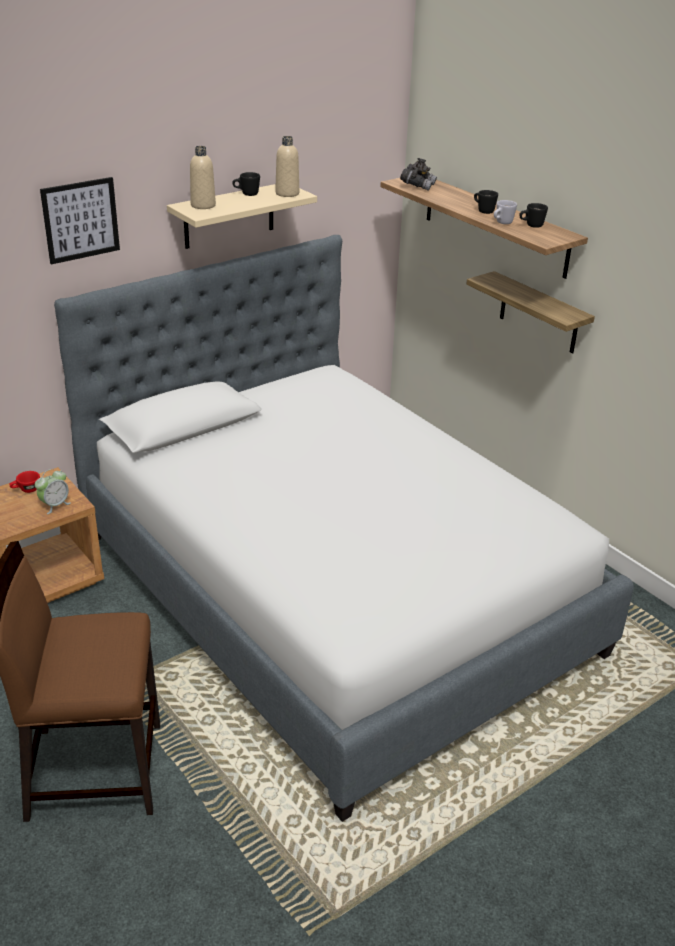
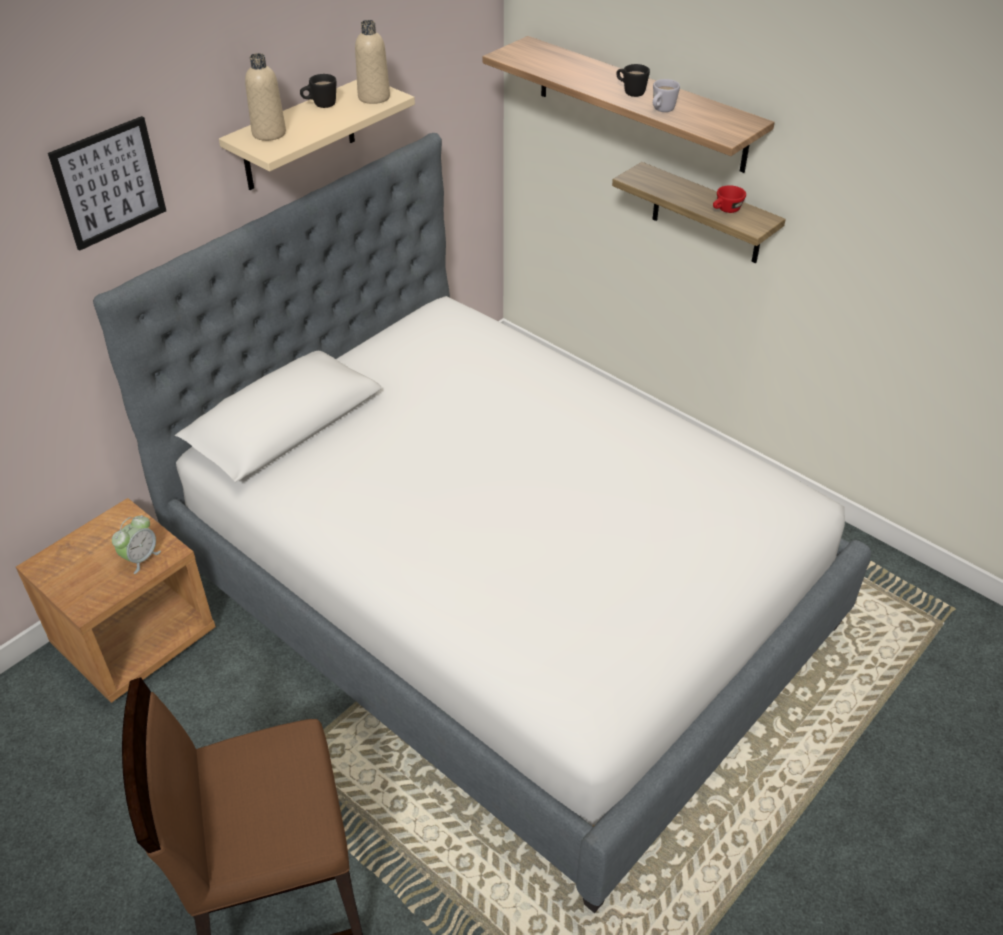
camera: 10 degrees left, 10 degrees up
(26, 490) = (96, 540): red cup -> red cup (726, 210)
(417, 186) = (532, 58): grey binoculars -> none
(531, 226) = (698, 111): black mug -> none

